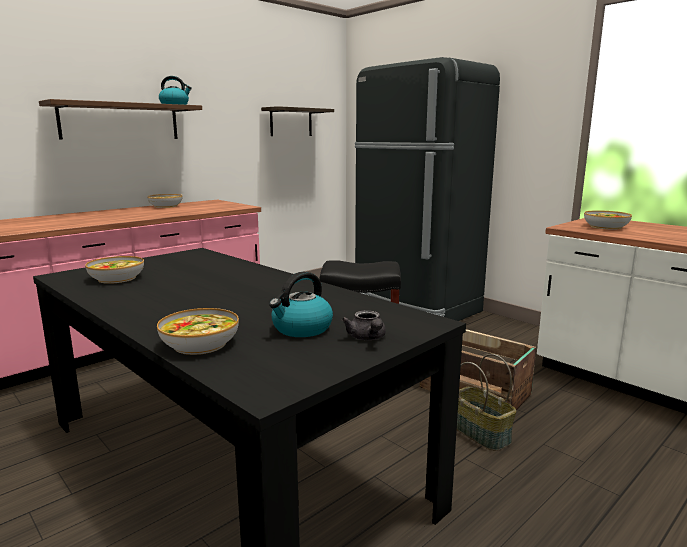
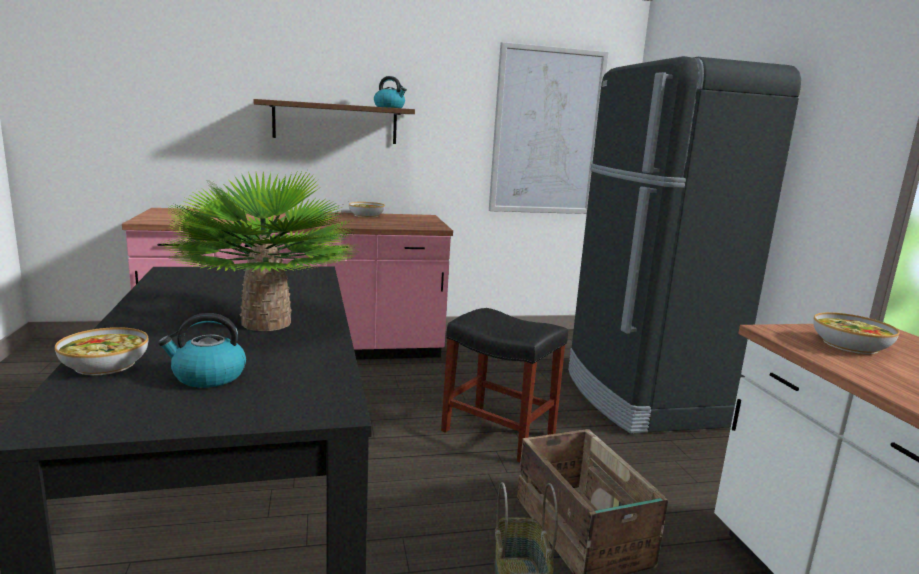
camera: 30 degrees right, 0 degrees up
(116, 278) = (198, 283): bowl -> none
(252, 290) = (266, 323): none -> potted plant
(291, 122) = (546, 132): shelf -> picture
(367, 338) = (235, 407): grey teapot -> none

